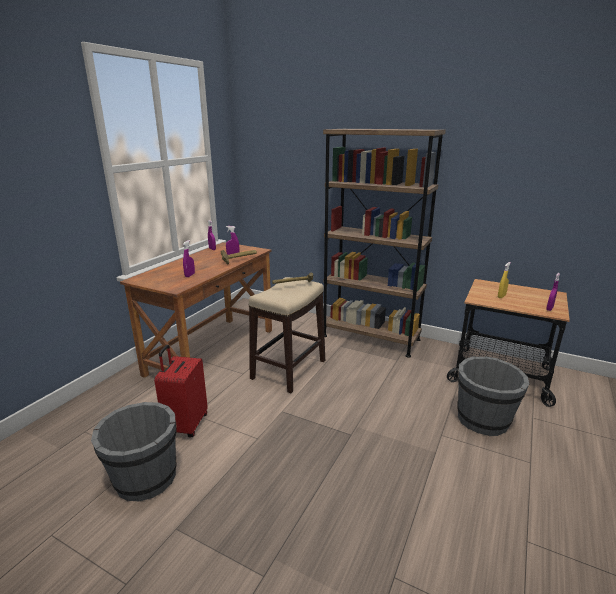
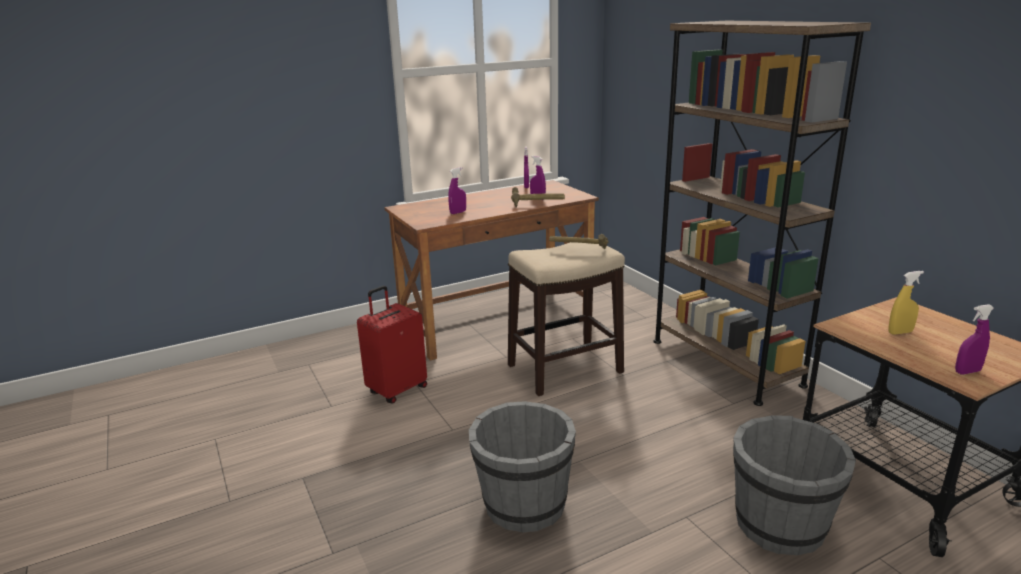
camera: 35 degrees right, 0 degrees up
(145, 478) = (317, 424): grey bucket -> grey bucket (523, 505)

